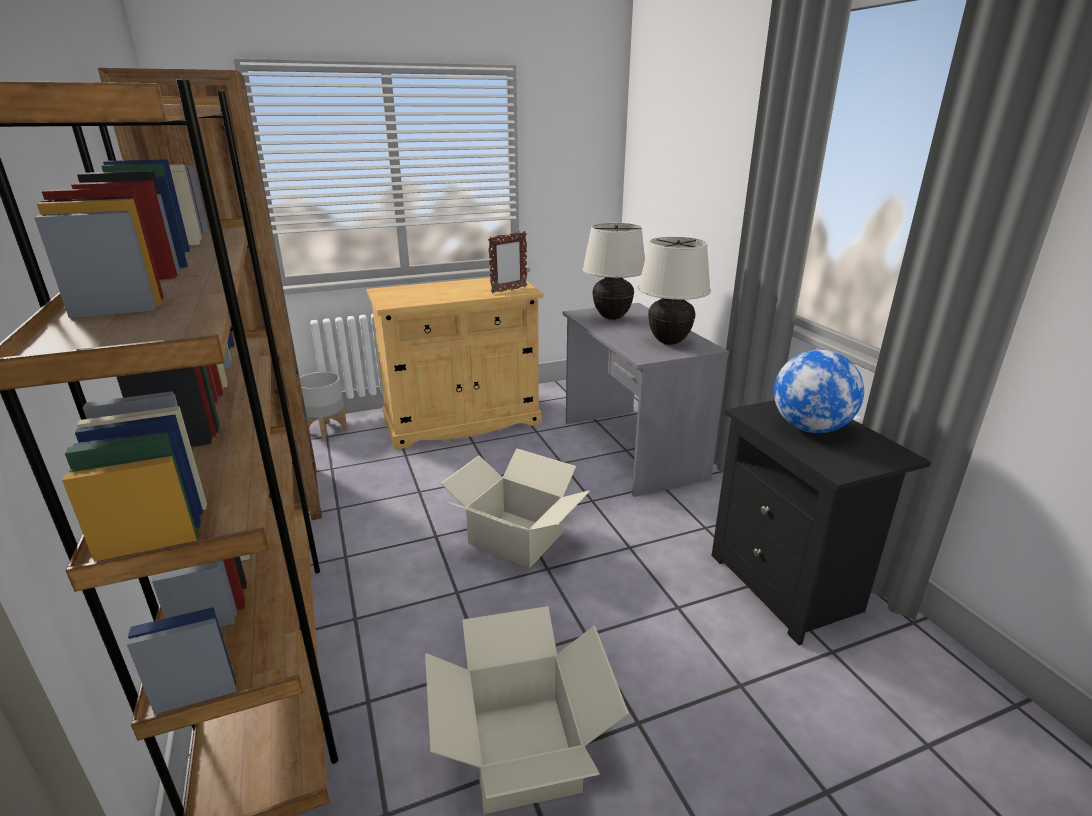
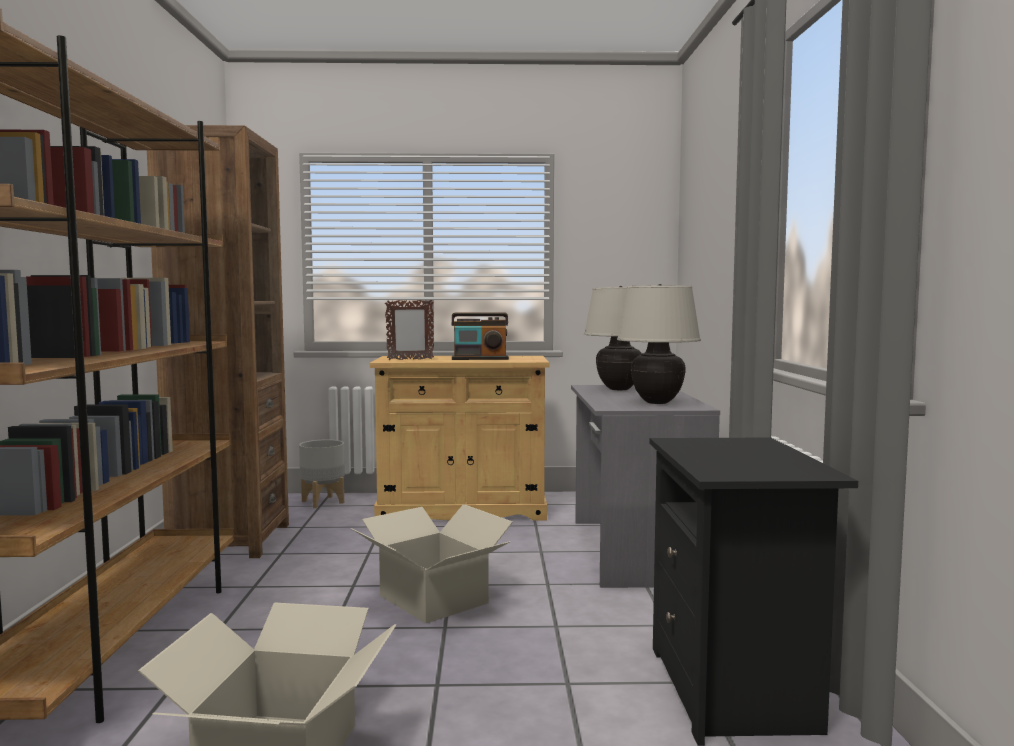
camera: 20 degrees right, 20 degrees down
(472, 290) = (479, 359): none -> radio
(508, 290) = (516, 360): picture frame -> picture frame (410, 359)
(810, 428) = (733, 452): globe -> none

